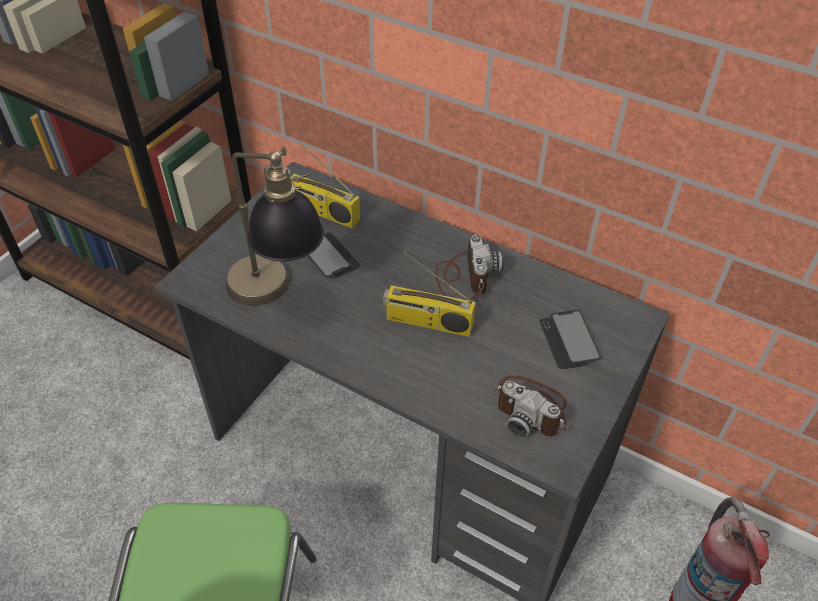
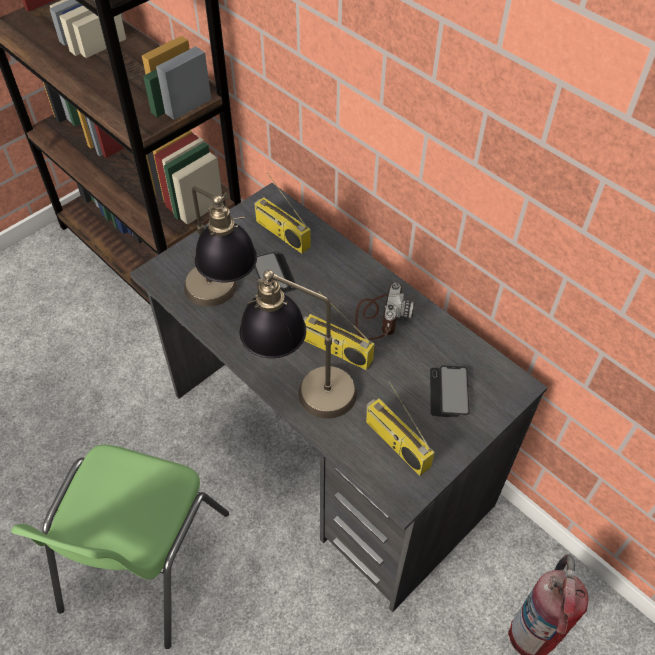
camera: 15 degrees right, 5 degrees up
(403, 372) = (301, 389): none -> table lamp
(531, 408) = (395, 443): camera -> radio

